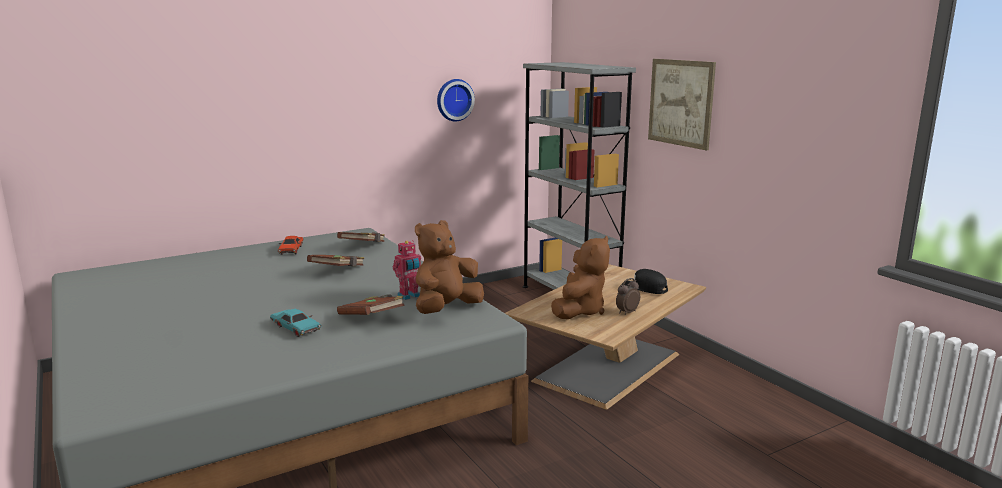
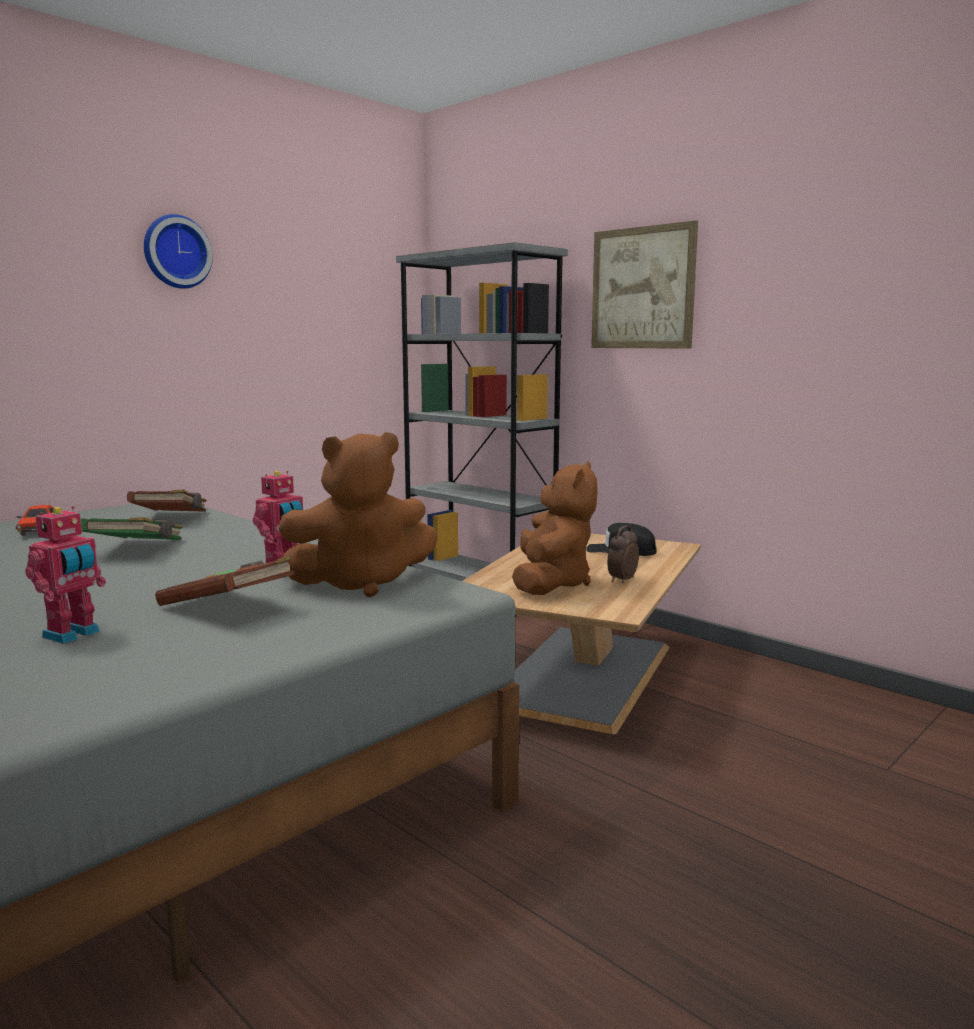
camera: 15 degrees left, 5 degrees down
(295, 328) = (73, 635): turquoise toy car -> toy robot
(338, 271) = (137, 549): brown book -> green book
(446, 309) = (361, 583): brown plush toy -> brown plush toy turned 135 degrees counterclockwise
(454, 100) = (297, 306): wall clock -> wall clock (175, 252)

